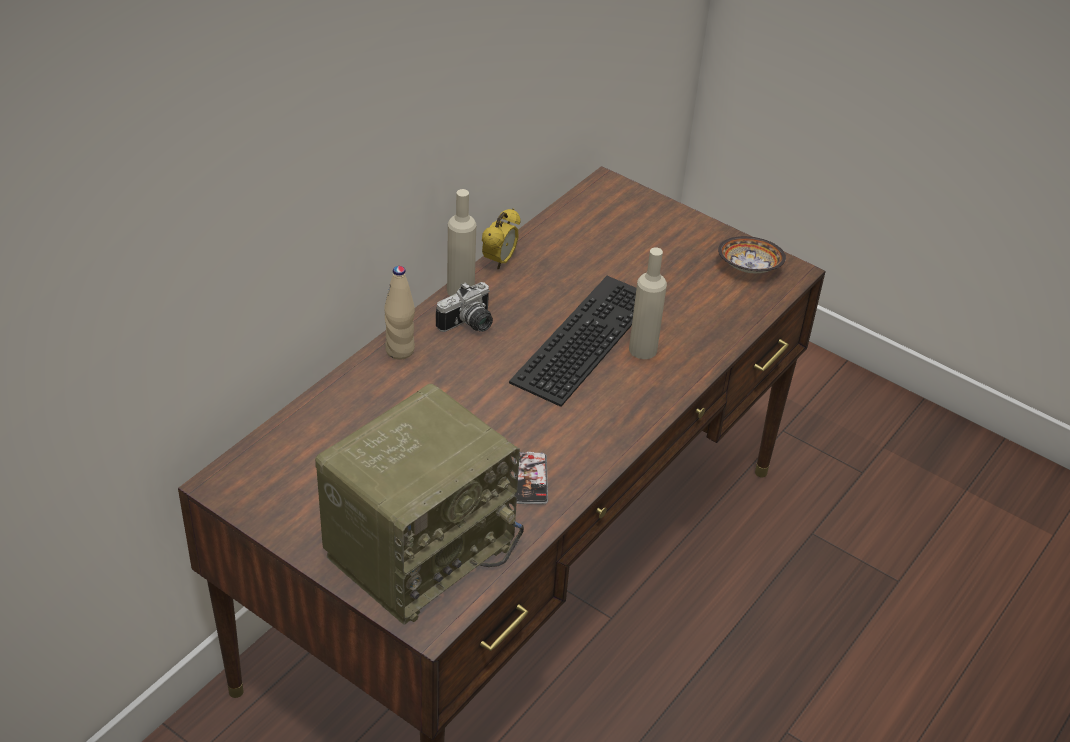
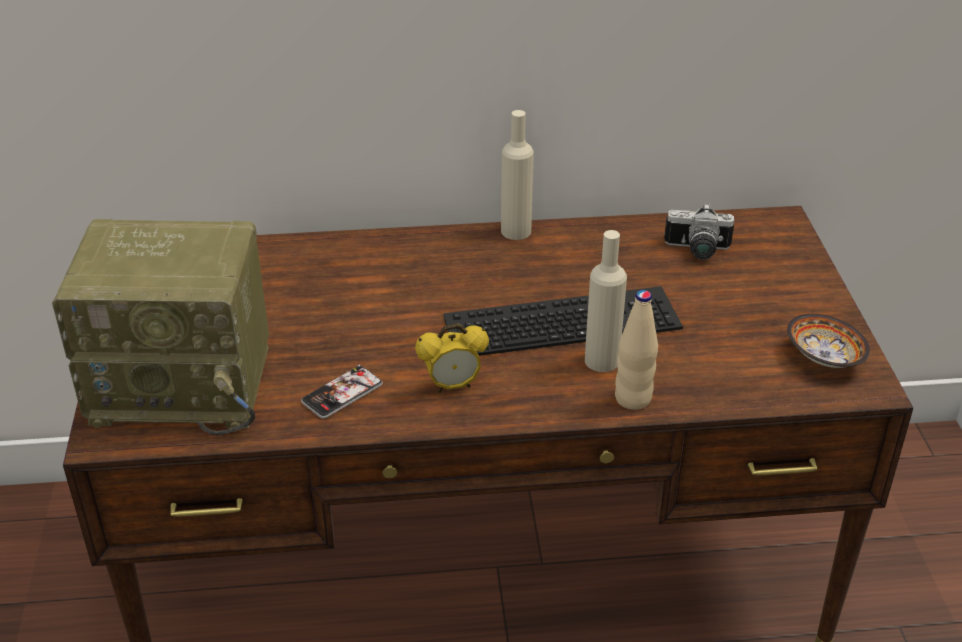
camera: 50 degrees right, 5 degrees down
(400, 350) = (399, 245): beige bottle -> beige bottle (633, 399)
(469, 325) = (482, 258): camera -> camera (697, 251)
(499, 261) = (583, 228): alarm clock -> alarm clock (452, 386)

